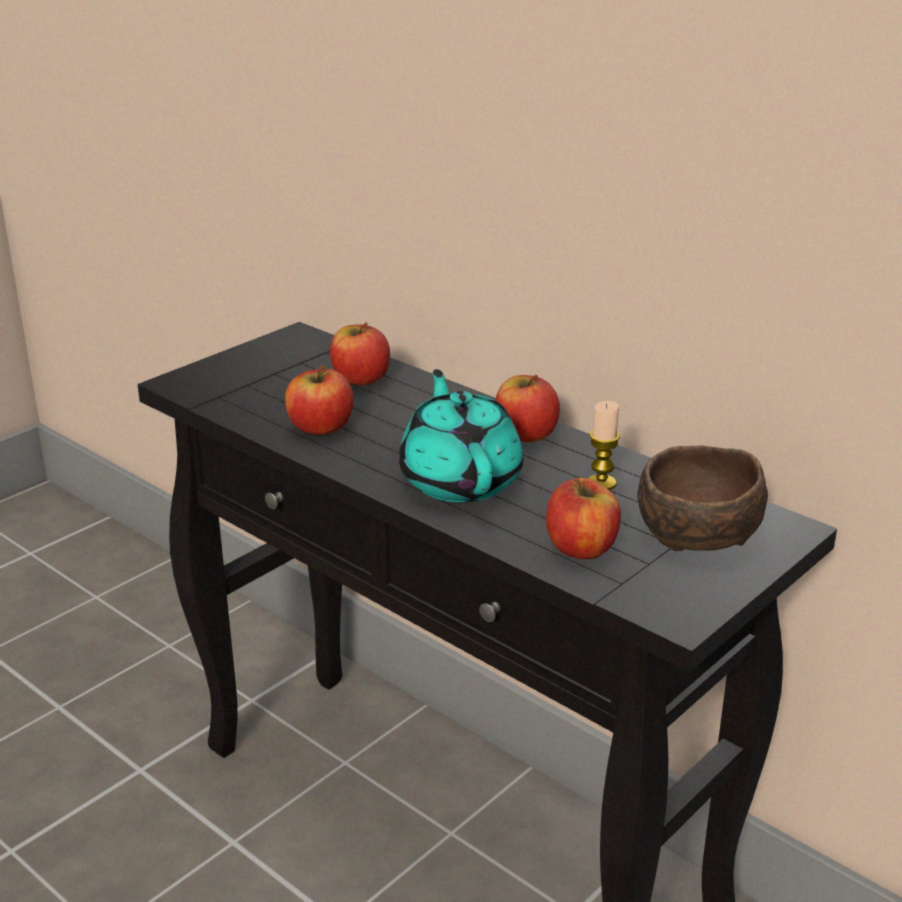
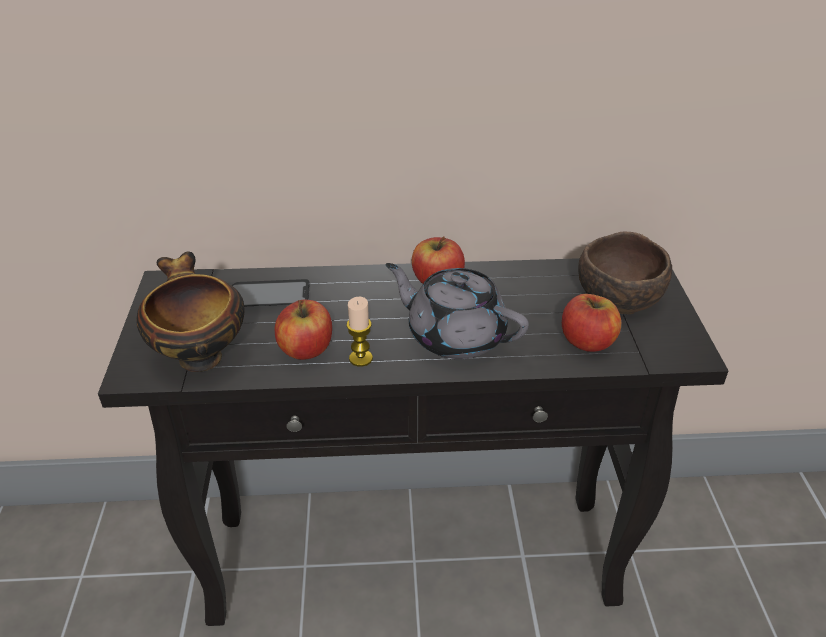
camera: 45 degrees left, 10 degrees up
(238, 393) = (199, 355): none -> bowl
(360, 379) = (269, 295): apple -> phone
(460, 479) = (454, 336): turquoise teapot -> grey teapot
(601, 483) = (528, 292): candle -> candle (360, 358)

